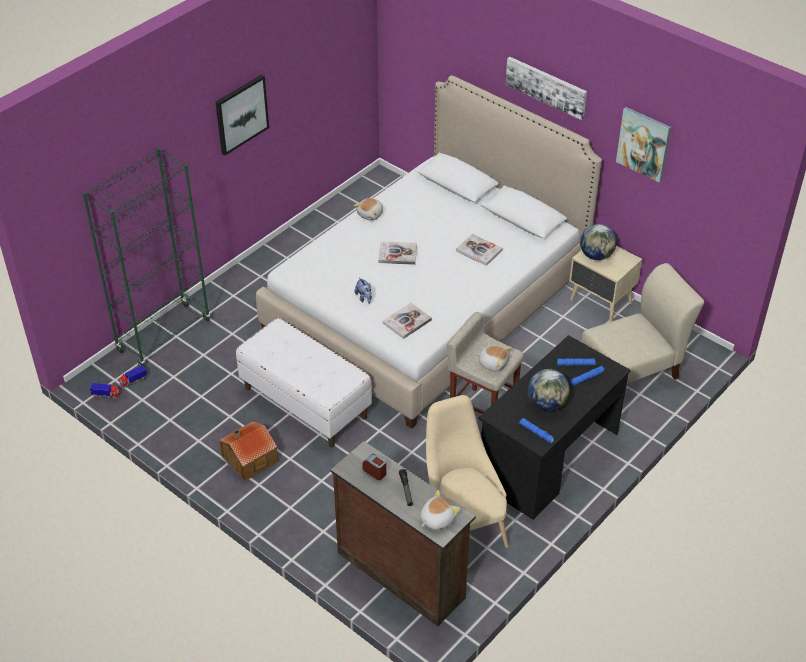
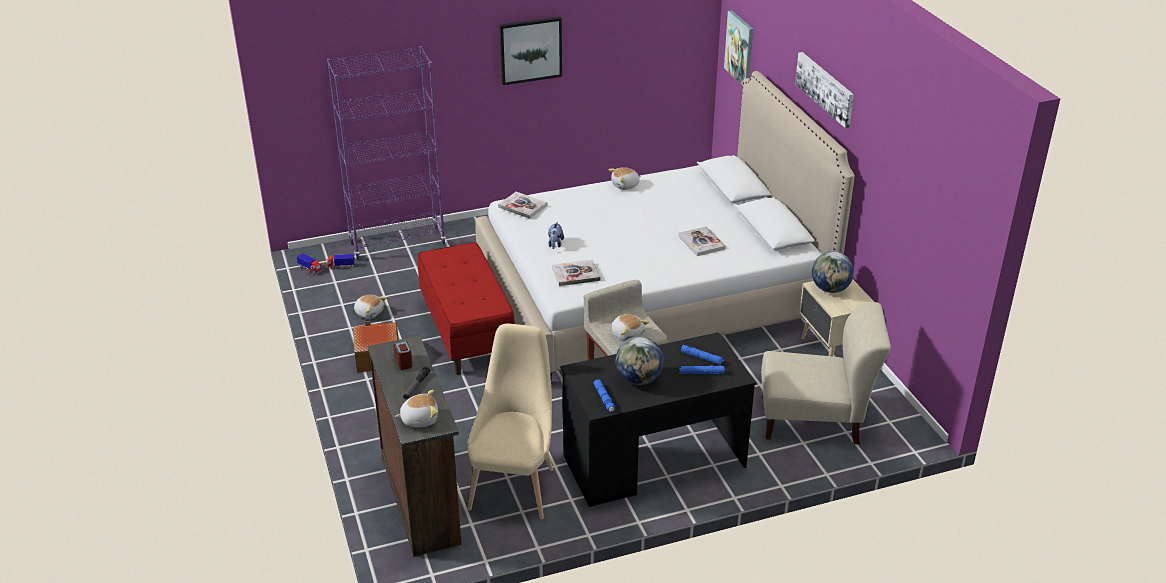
camera: 30 degrees right, 10 degrees down
(164, 335) = (397, 242): green bookcase -> purple bookcase
(202, 418) = (369, 312): none -> plush toy
(306, 402) = (467, 332): white bench -> red bench
(397, 254) = (619, 221): book -> book (522, 206)
(644, 143) = (891, 161): picture -> picture (740, 48)

